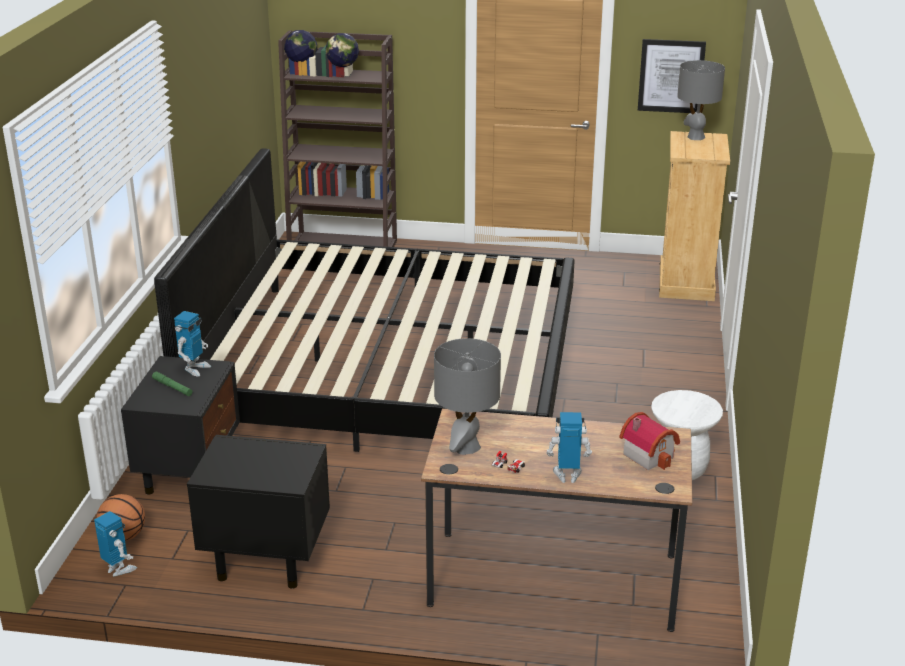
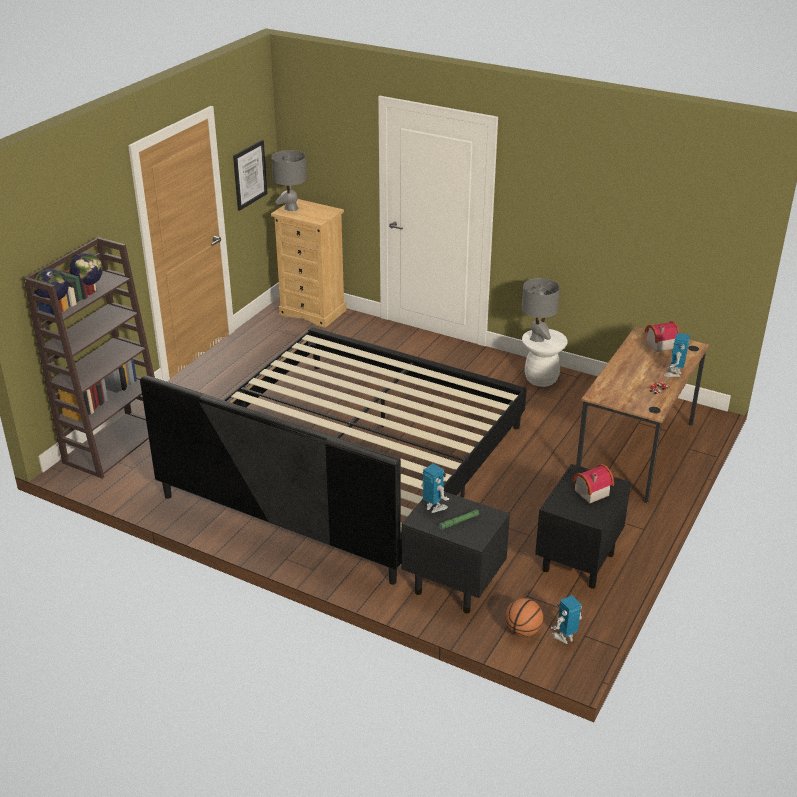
camera: 70 degrees left, 5 degrees up
(266, 465) = (589, 492): none -> toy house
(466, 447) = (632, 399): grey table lamp -> grey table lamp (537, 338)

